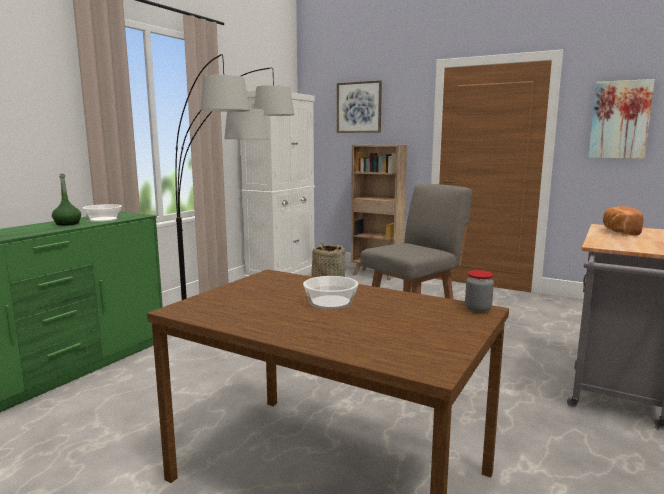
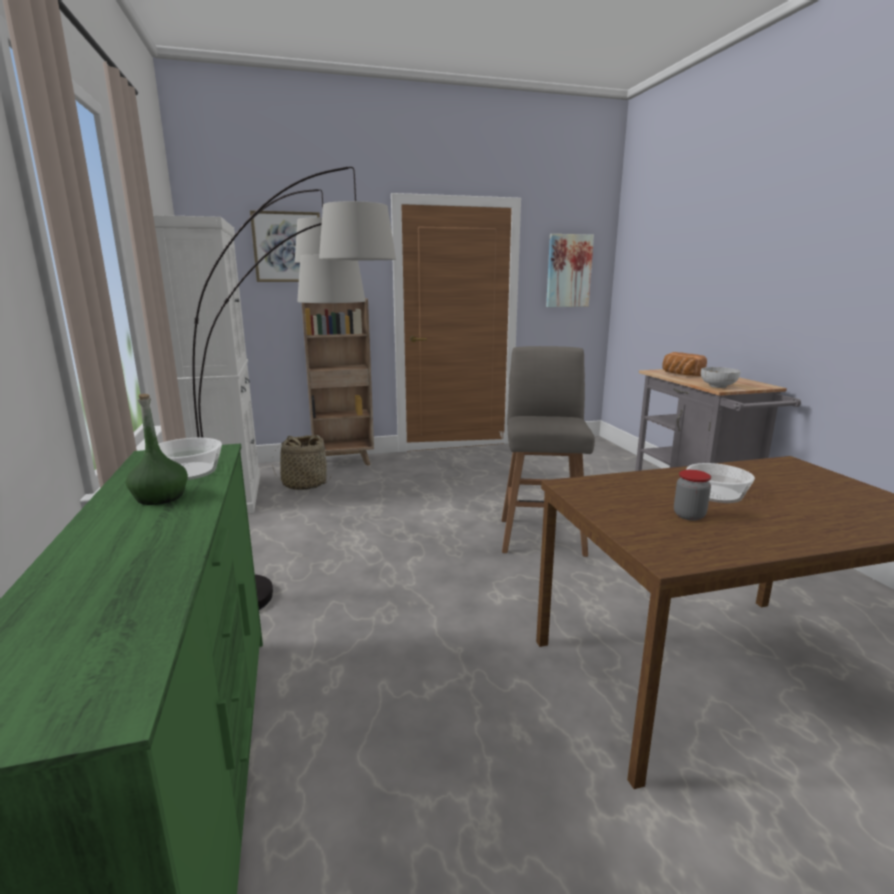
camera: 45 degrees left, 5 degrees up
(478, 309) = (787, 463): jar -> jar (689, 515)
(607, 244) = (718, 386): none -> bowl

